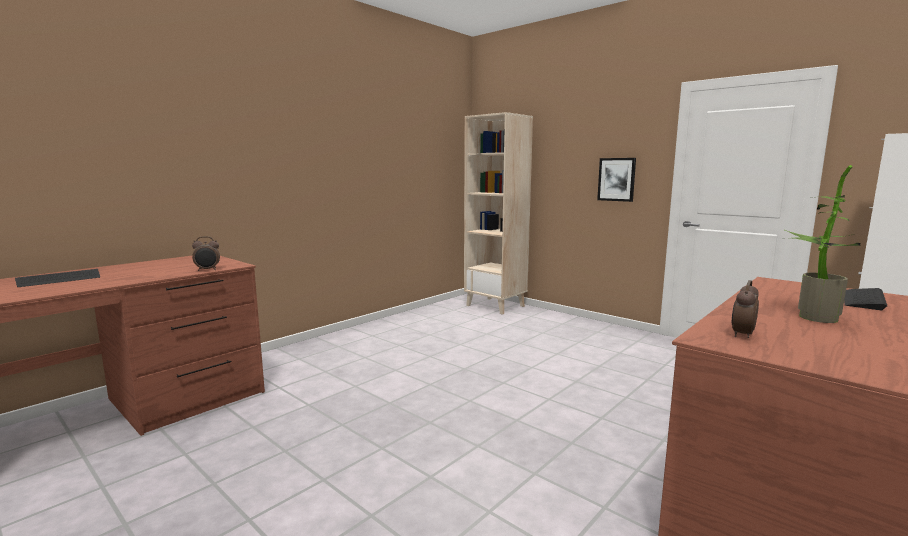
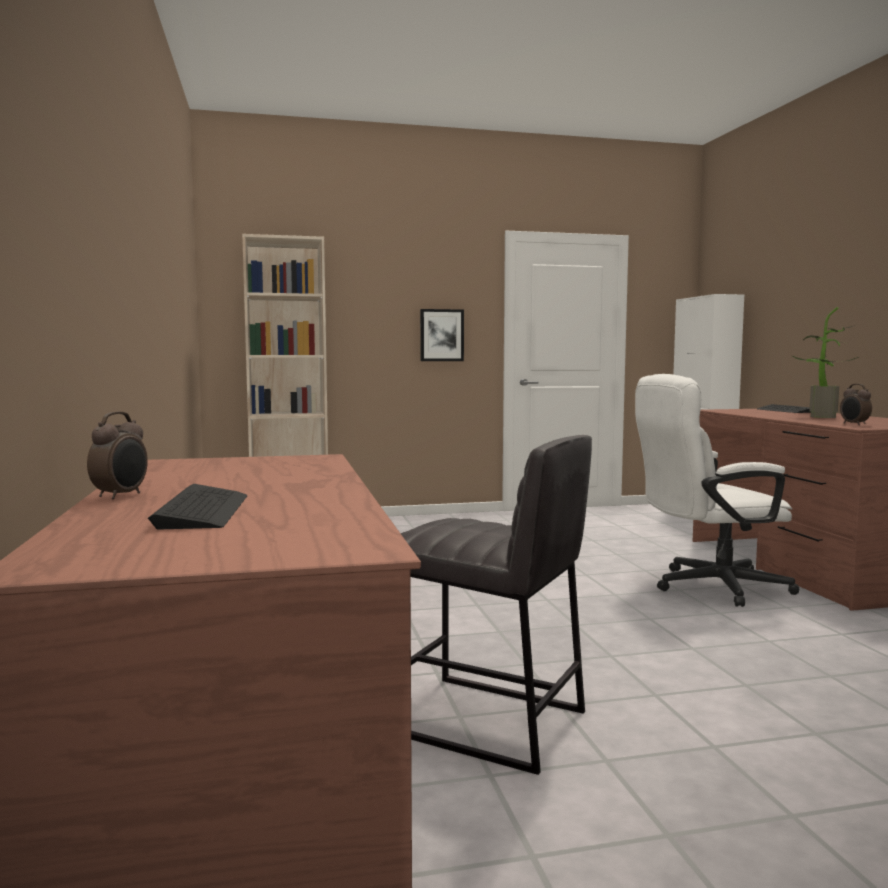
camera: 55 degrees left, 5 degrees down
(207, 270) = (331, 464): alarm clock -> alarm clock (121, 496)
(248, 435) = (485, 722): none -> grey stool
(602, 454) = (708, 587): none -> white office chair

